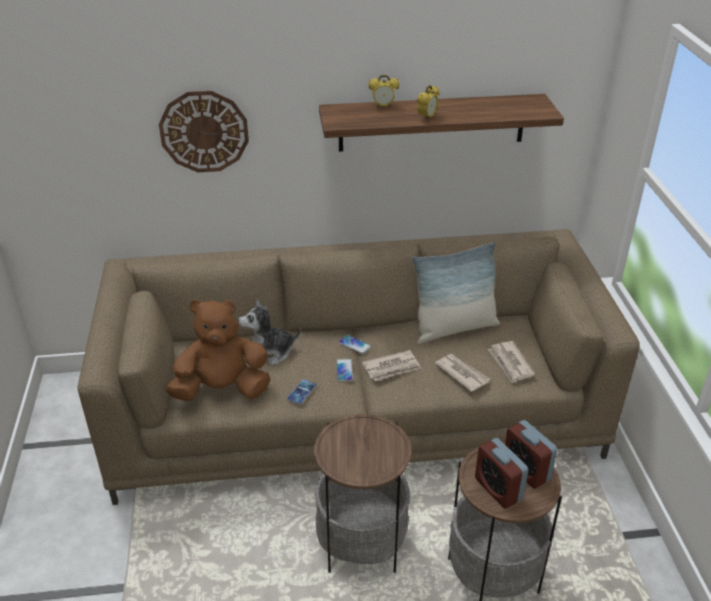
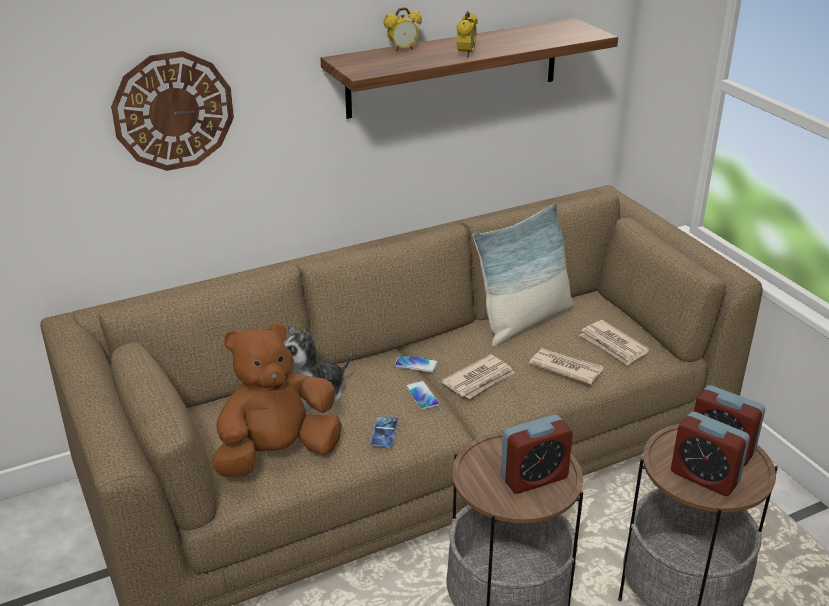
camera: 20 degrees left, 5 degrees down
(371, 455) = (534, 478): none -> alarm clock

